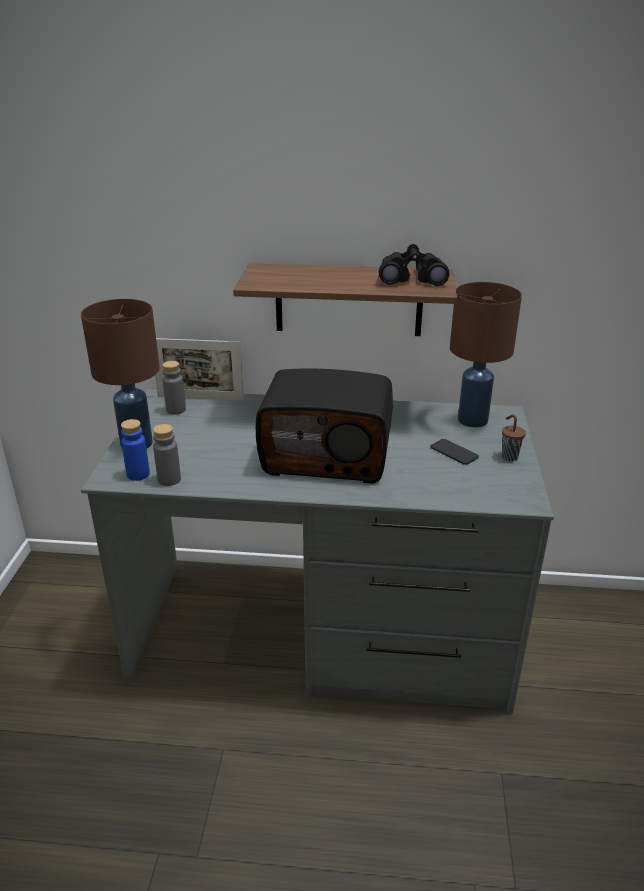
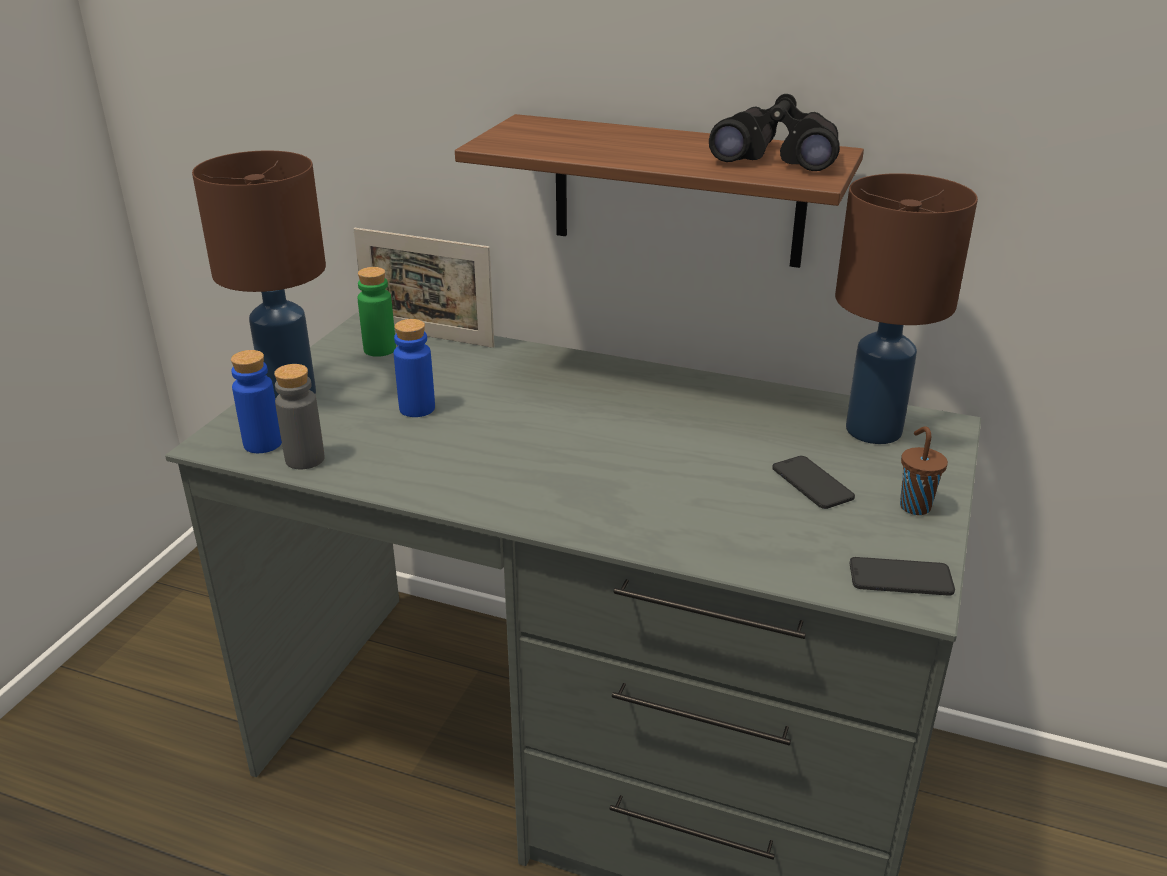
camera: 15 degrees right, 0 degrees up
(176, 410) = (380, 349): grey bottle -> green bottle
(218, 441) = (417, 408): none -> blue bottle
(328, 456) = (583, 457): radio -> none
(517, 493) = (900, 577): none -> phone

